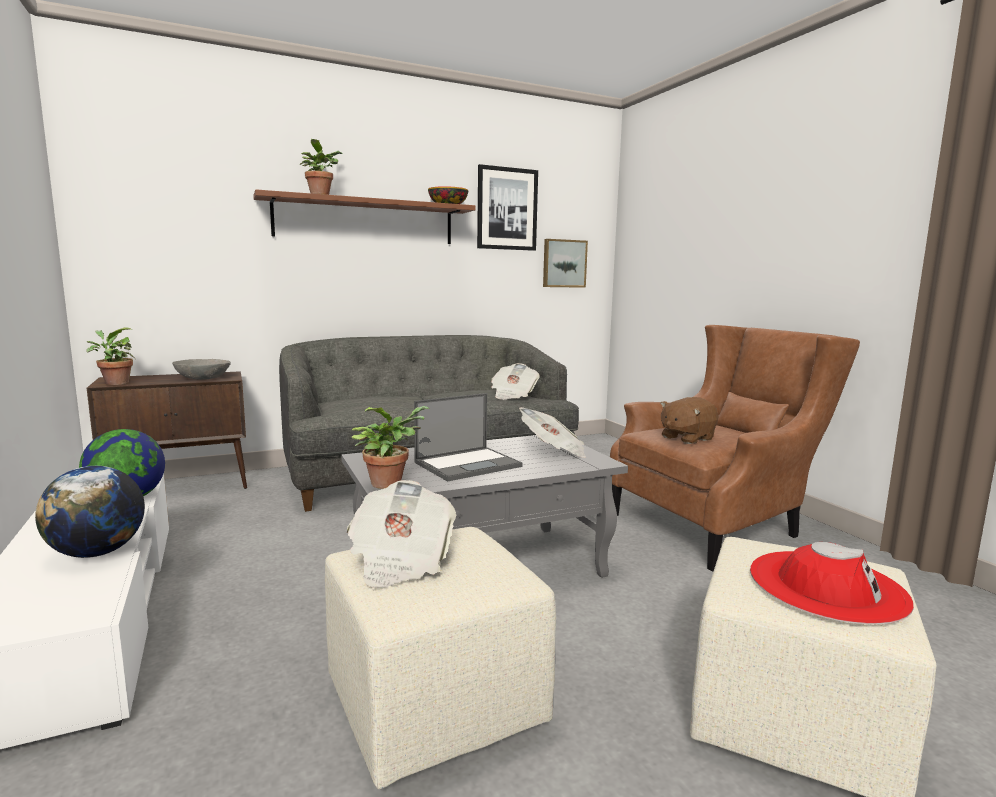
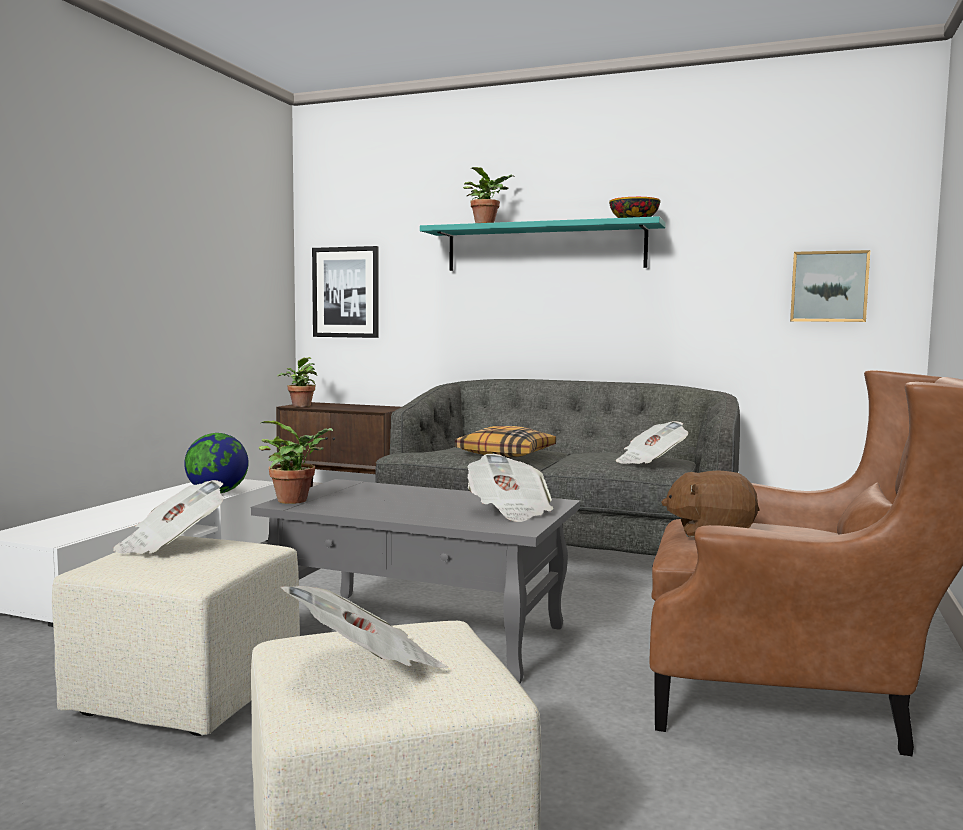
camera: 45 degrees right, 5 degrees down
(97, 553) = (133, 515): globe -> none
(203, 378) = (365, 408): grey bowl -> none
(365, 221) = (544, 248): brown shelf -> turquoise shelf
(400, 405) = (506, 454): none -> pillow
(468, 464) = (396, 503): laptop -> none
(507, 209) = (731, 216): picture -> picture (346, 292)
(826, 586) = (367, 668): red hat -> newspaper

